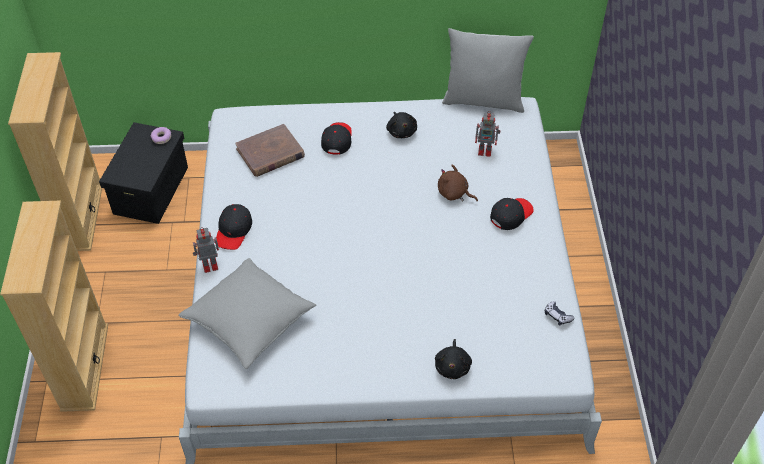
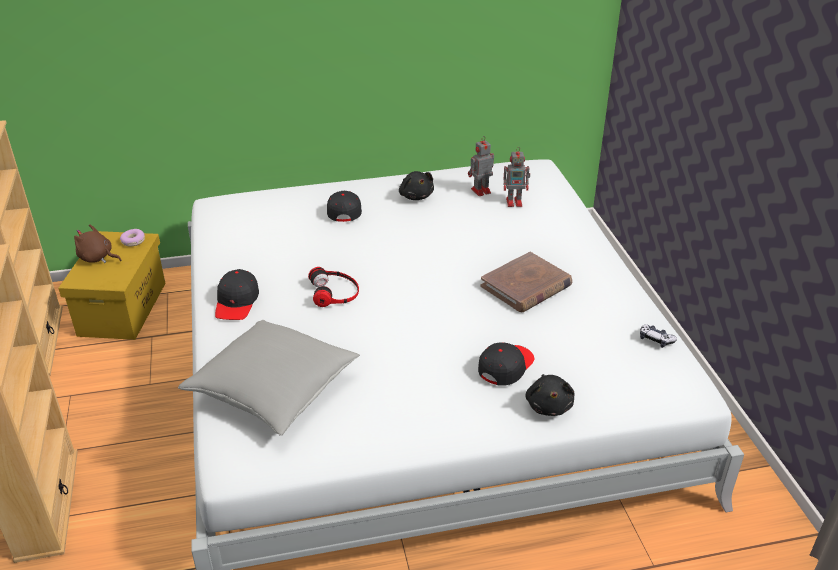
camera: 10 degrees left, 15 degrees down
(151, 189) = (122, 308): black storage box -> yellow storage box
(209, 265) = (210, 339): toy robot -> toy robot (480, 191)
(270, 153) = (268, 229): brown book -> brown book (526, 286)
(312, 231) = (335, 292): none -> headphones
(454, 193) = (492, 242): brown plush toy -> brown plush toy (97, 258)
(483, 100) = (497, 164): grey pillow -> none
(511, 215) = (563, 254): black cap -> black cap (505, 367)

